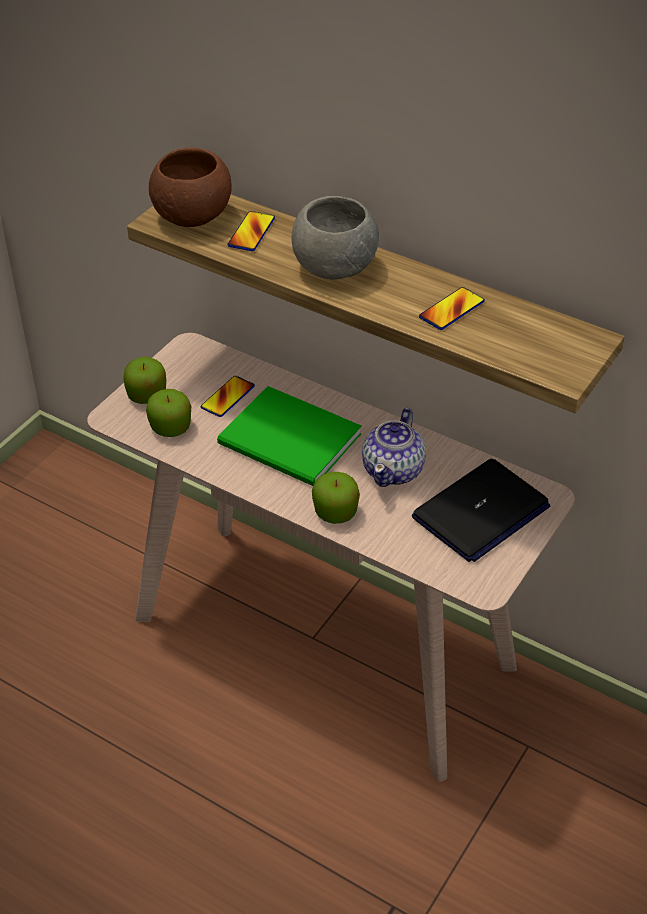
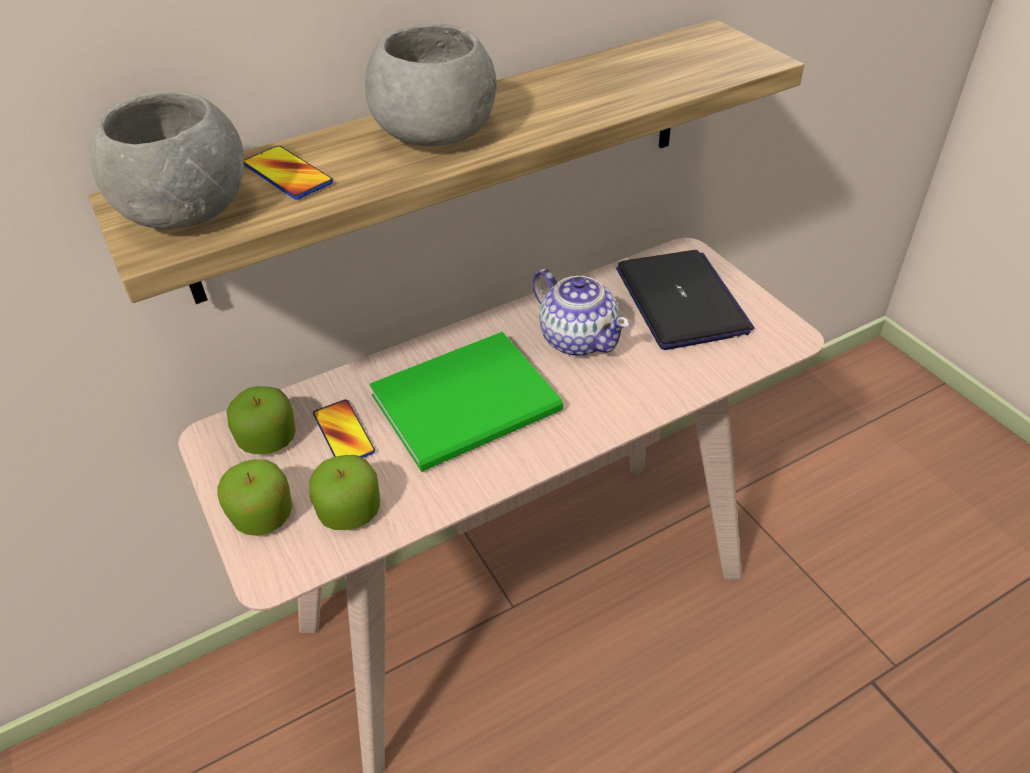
camera: 60 degrees left, 0 degrees up
(194, 217) = (188, 211): brown bowl -> grey bowl
(335, 512) = (614, 407): apple -> apple (268, 439)
(451, 310) = (595, 87): phone -> none

